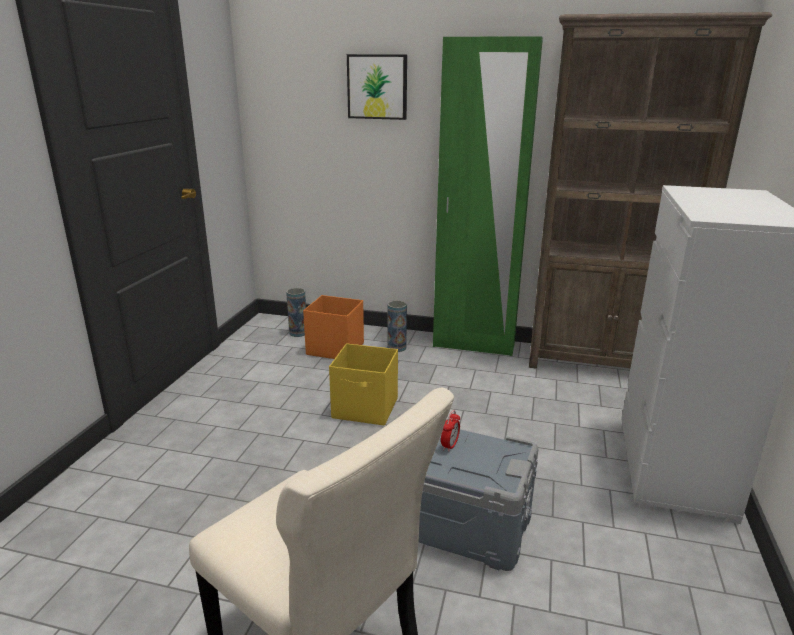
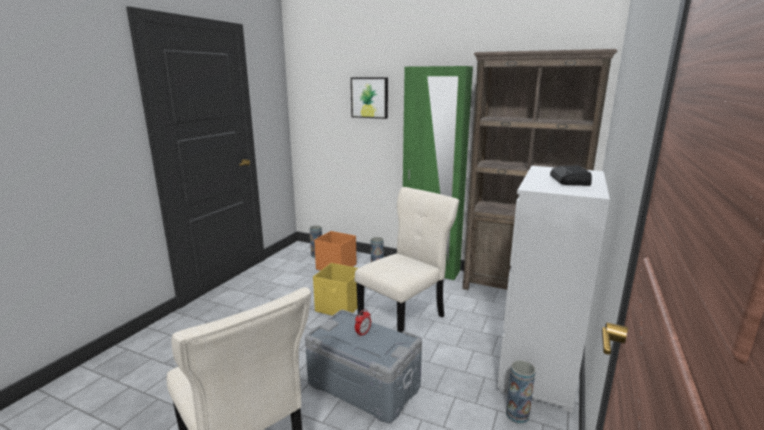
camera: 10 degrees right, 5 degrees down
(466, 416) = (405, 318): none -> beige chair
(673, 536) = (517, 414): none -> vase
(743, 205) = (570, 180): none -> radio

